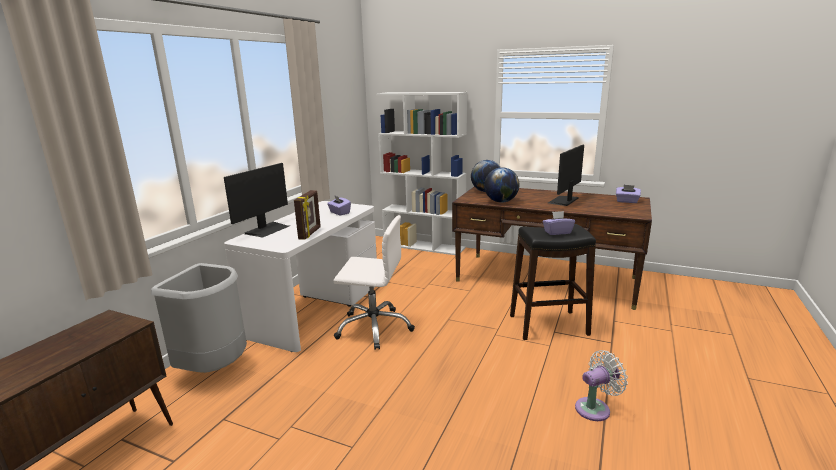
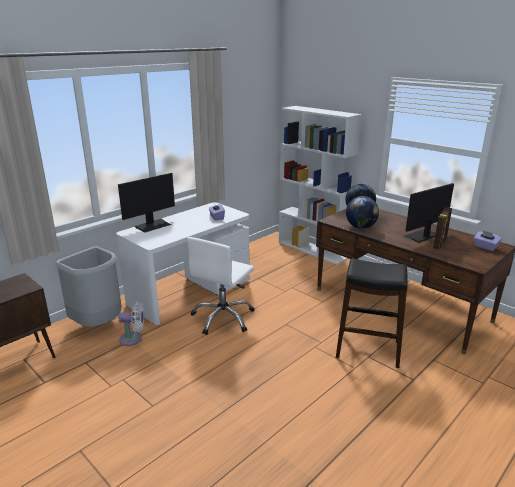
camera: 20 degrees right, 5 degrees up
(310, 233) = (179, 235): picture frame -> picture frame (440, 243)
(374, 328) = (223, 318): white office chair -> white office chair turned 90 degrees clockwise
(557, 232) = (377, 270): purple tissue box -> none
(595, 408) = (350, 431): white fan -> white fan (133, 339)

